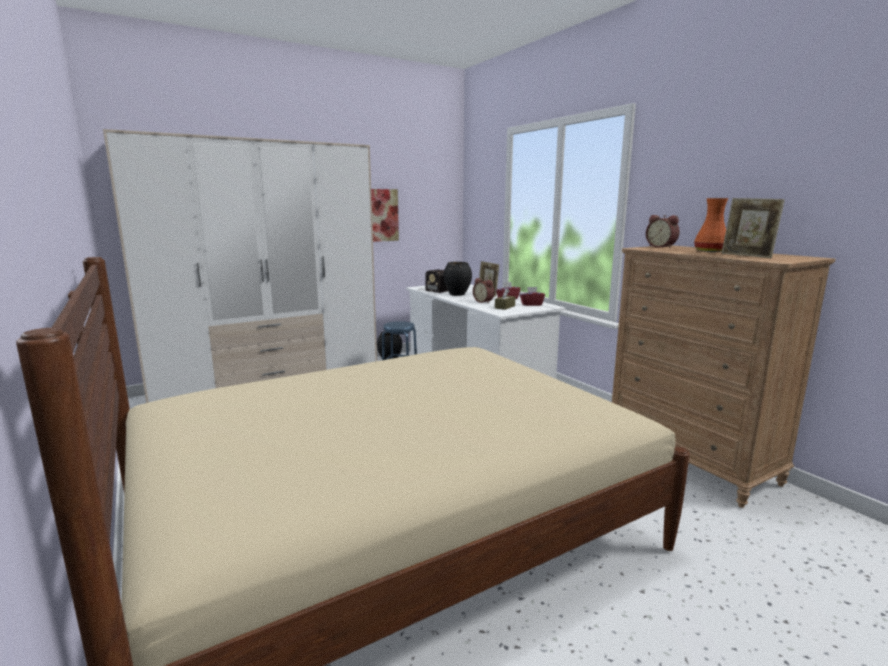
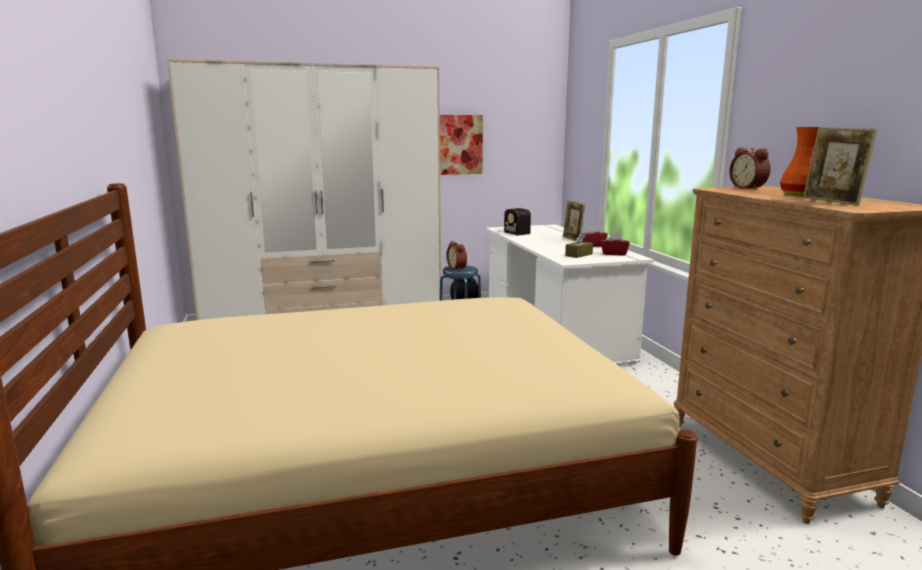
camera: 15 degrees right, 0 degrees up
(457, 294) = (536, 238): black vase -> none
(484, 301) = (560, 247): alarm clock -> alarm clock (458, 268)

